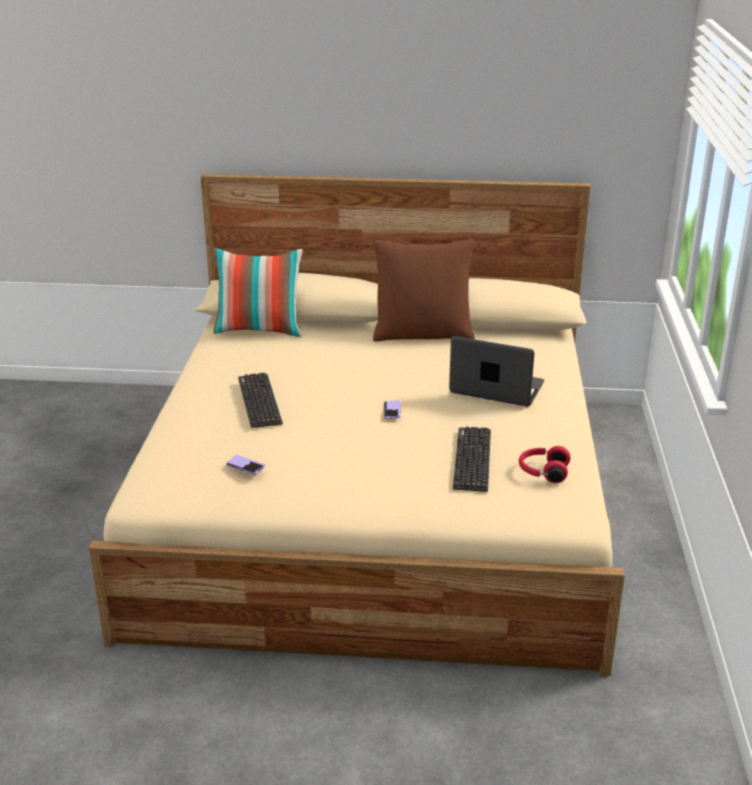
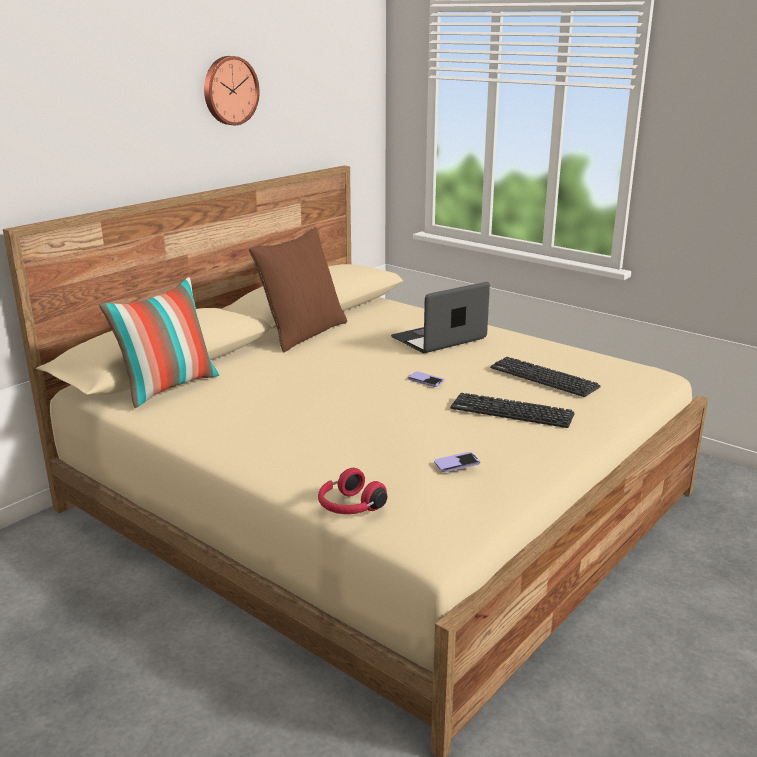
camera: 55 degrees left, 5 degrees down
(259, 401) = (330, 423): keyboard -> keyboard (511, 411)
(441, 91) = (229, 90): none -> wall clock
(542, 472) = (586, 364): red headphones -> red headphones (349, 507)

